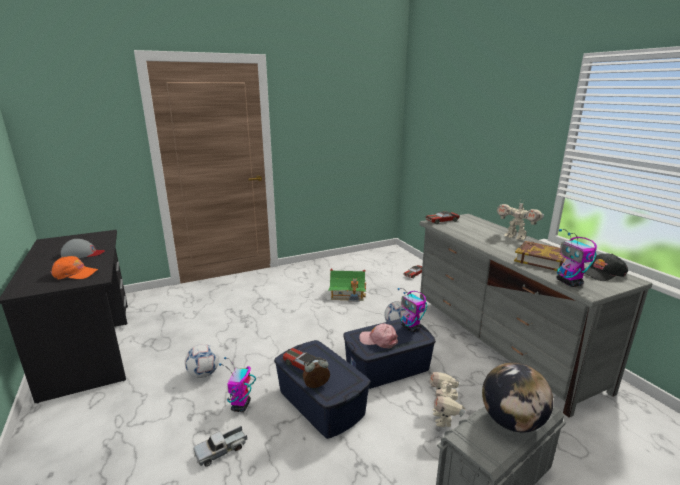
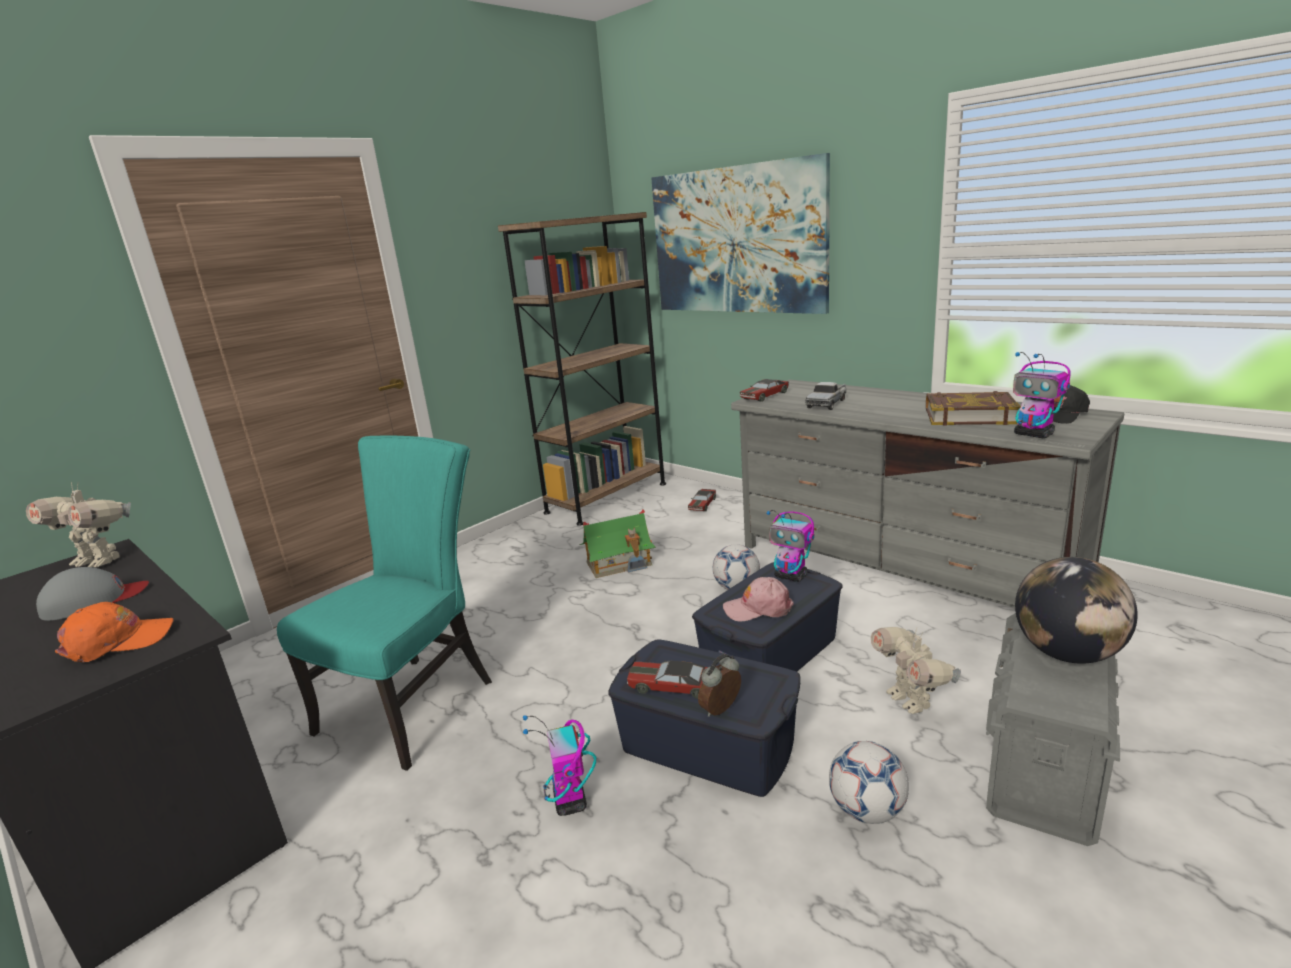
camera: 20 degrees left, 0 degrees up
(203, 374) = (452, 773): football -> football (867, 810)
(212, 335) = (416, 701): none -> turquoise chair
(221, 450) = (593, 891): toy truck -> toy truck (827, 403)
(367, 257) = (606, 498): none -> brown bookcase
(459, 126) = (736, 241): none -> picture
(515, 237) = (894, 395): toy robot -> toy robot (99, 561)

